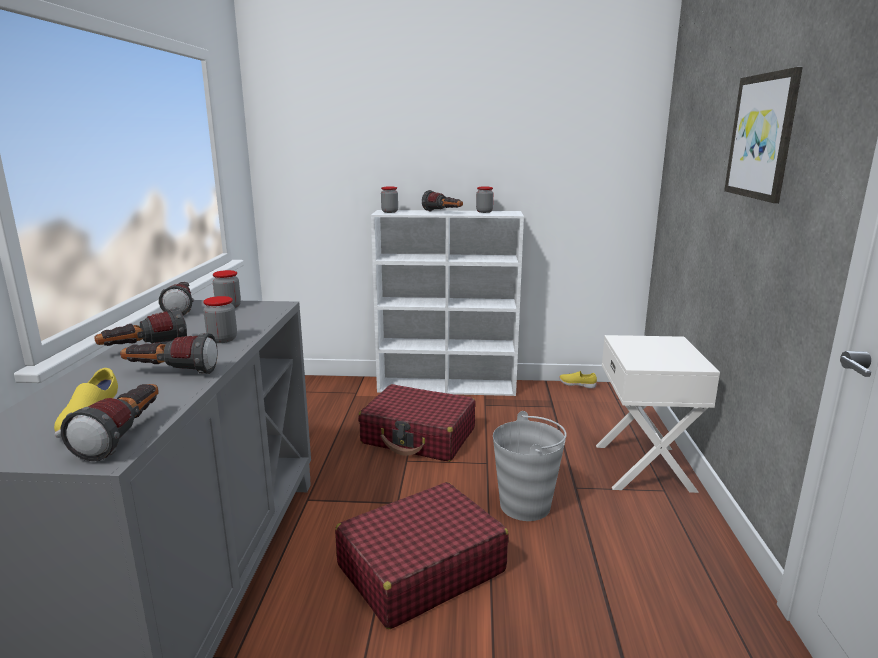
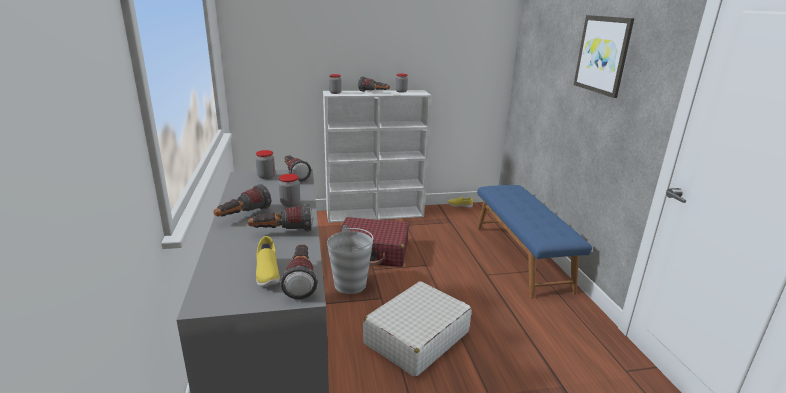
camera: 15 degrees left, 5 degrees up
(182, 308) = (232, 180): flashlight -> flashlight (294, 175)
(420, 569) = (416, 338): red suitcase -> white suitcase
(525, 506) = (462, 290): grey bucket -> grey bucket (350, 284)
(645, 467) = (521, 257): white nightstand -> blue bench

